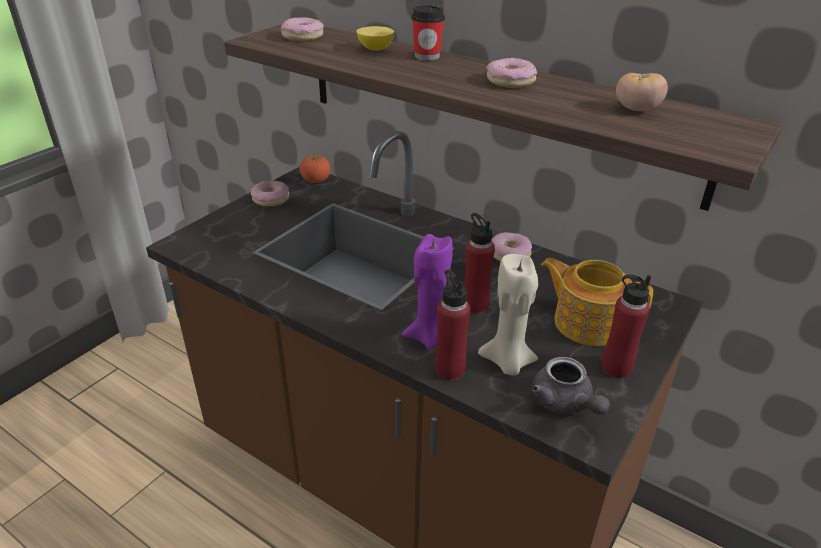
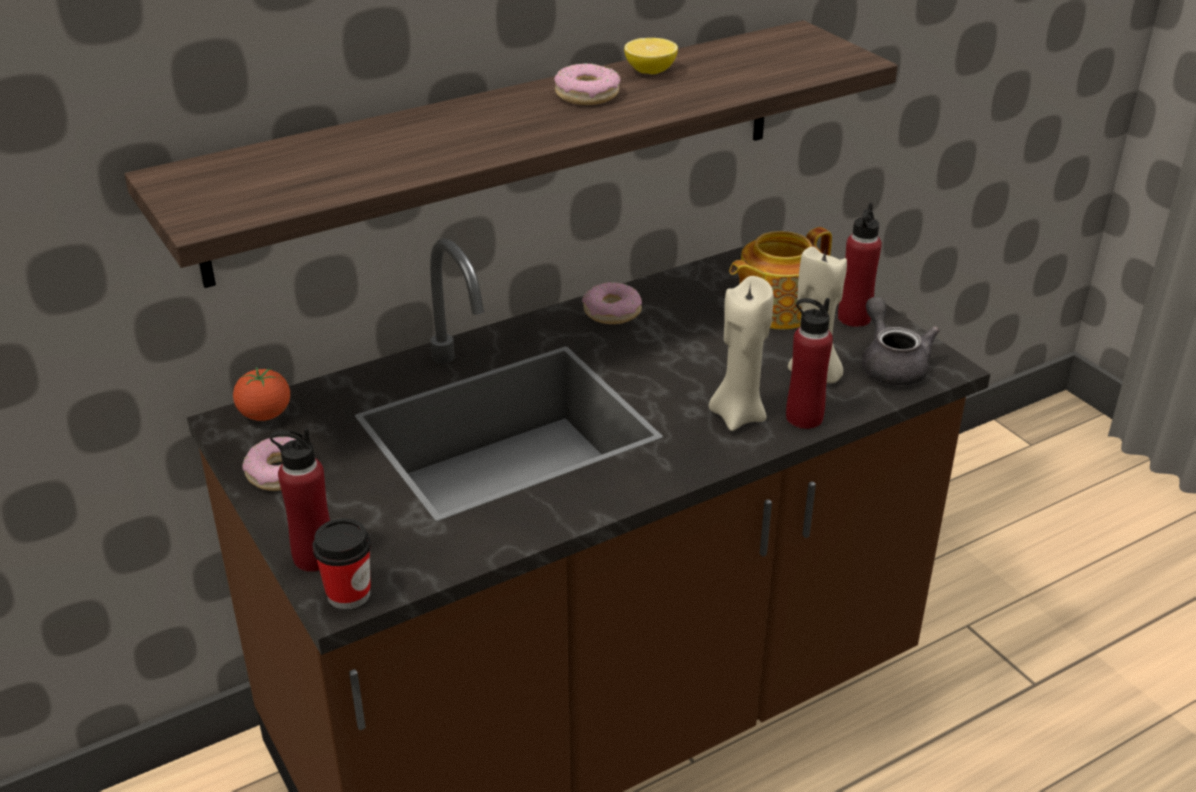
camera: 65 degrees left, 0 degrees up
(302, 36) = (239, 180): donut -> none
(375, 49) = (370, 142): lemon -> lemon (650, 71)
(427, 56) = (442, 117): cup -> cup (349, 594)
(429, 336) = (738, 415): purple candle -> beige candle
(475, 305) = (698, 367): red bottle -> red bottle (314, 557)
(565, 404) = (891, 365): grey teapot -> grey teapot turned 105 degrees counterclockwise
(637, 109) = (726, 62): tomato -> none

